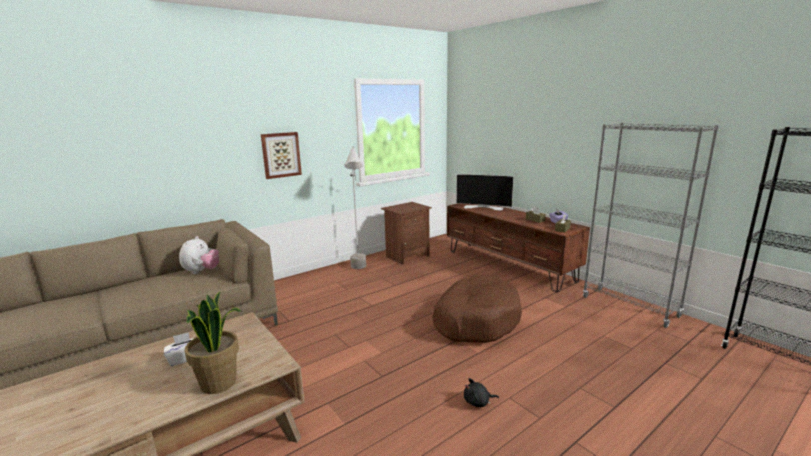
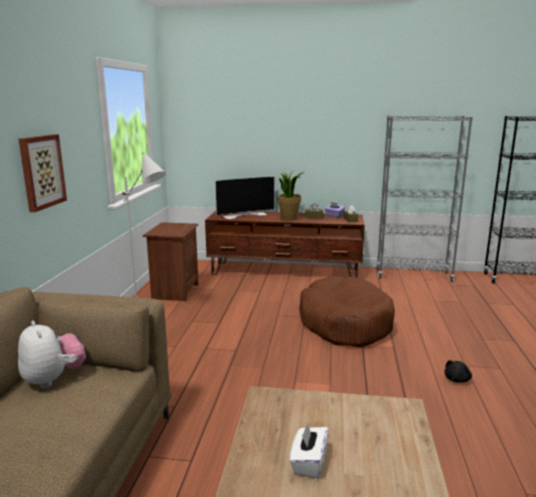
camera: 45 degrees left, 0 degrees up
(219, 383) = (403, 454): potted plant -> potted plant (289, 218)

